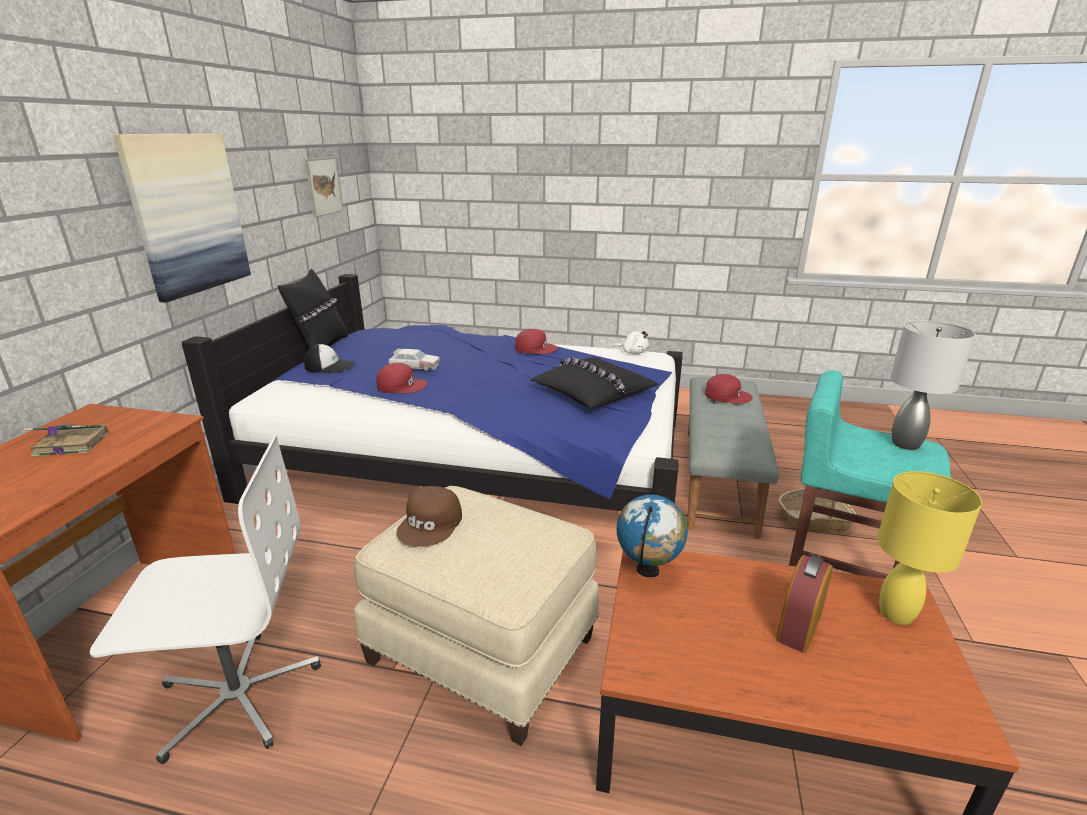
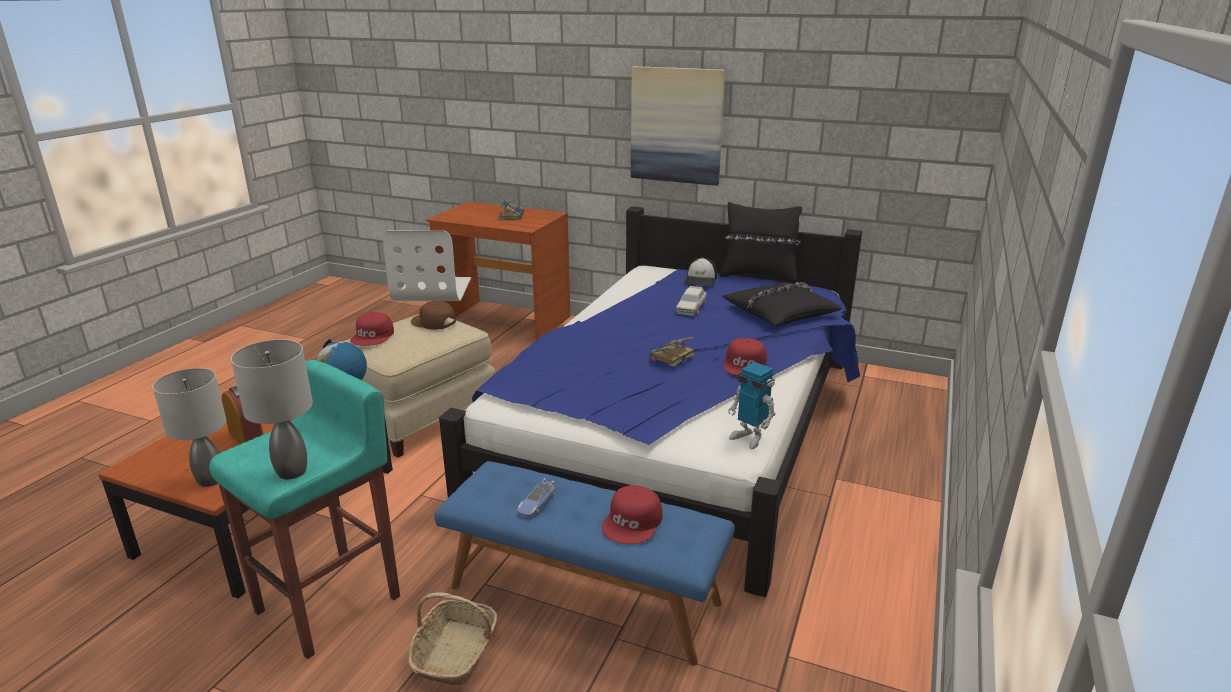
camera: 100 degrees right, 0 degrees up
(324, 186) = (873, 133): picture -> none
(401, 385) = (648, 305): red cap -> red cap (373, 336)
(533, 368) = (671, 357): none -> book
(592, 393) = (596, 383): black pillow -> black pillow (779, 313)
(633, 352) = (749, 438): white plush toy -> toy robot
(717, 478) = (585, 593): grey bench -> blue bench
(738, 425) = (537, 503): none -> toy car
(895, 614) = (210, 479): yellow table lamp -> grey table lamp

